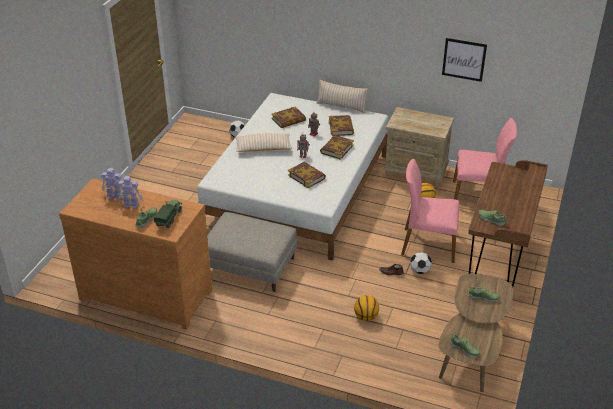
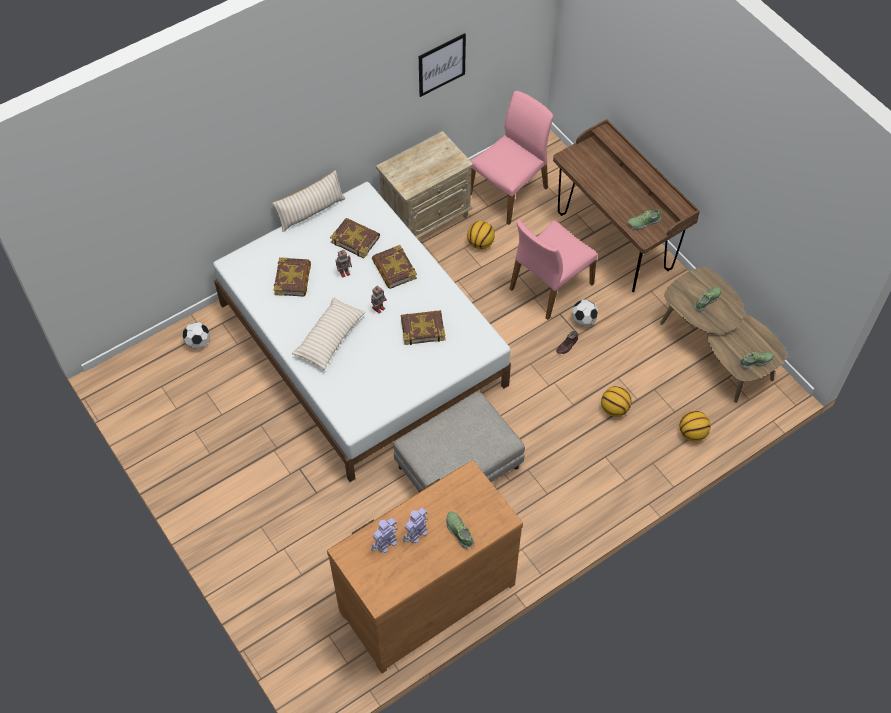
camera: 55 degrees left, 20 degrees up
(169, 218) = (473, 507): toy truck -> none
(387, 366) = (692, 433): none -> basketball

